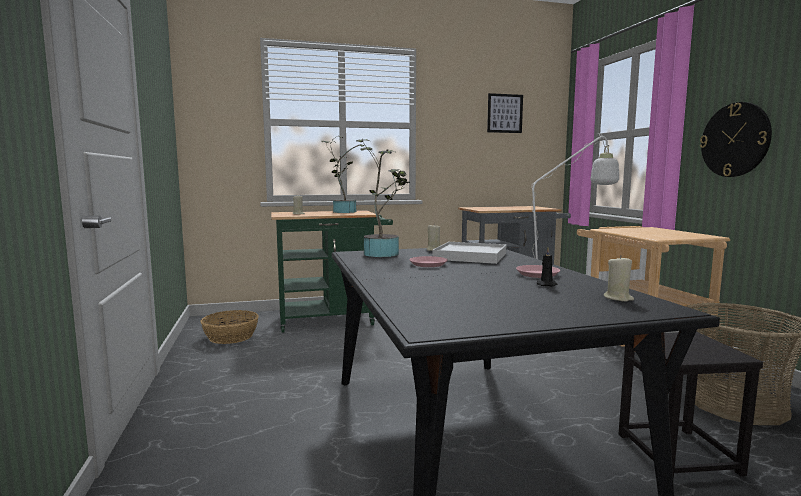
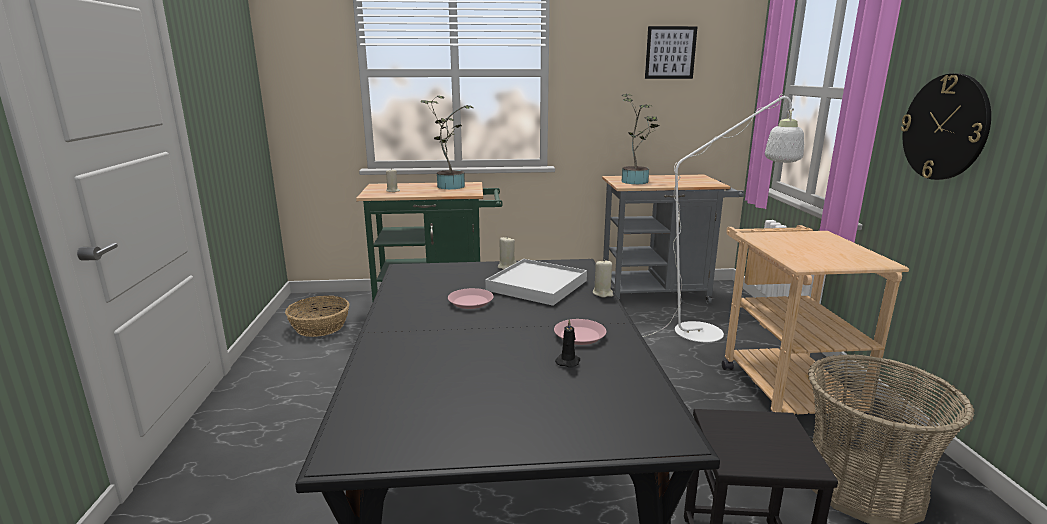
camera: 10 degrees right, 10 degrees up
(384, 253) = (442, 272): potted plant -> potted plant (636, 181)
(618, 298) = (627, 403): beige candle -> beige candle (603, 293)

